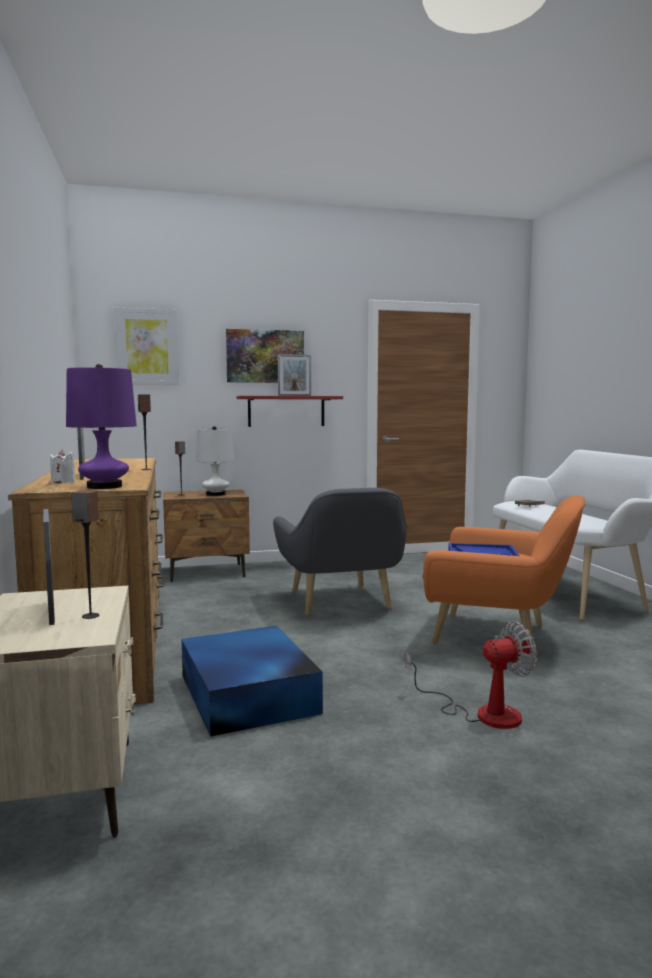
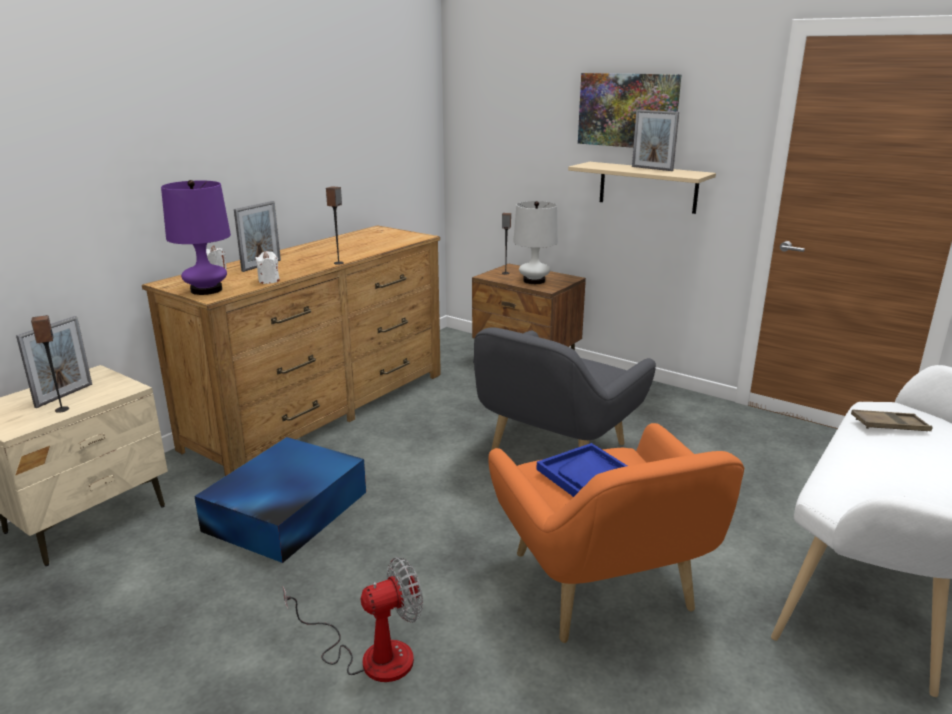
camera: 50 degrees right, 15 degrees up
(135, 478) = (269, 281): none -> white candle
(147, 346) = (502, 95): picture -> none
(286, 411) = (647, 187): red shelf -> beige shelf
(483, 713) = (371, 655): fan -> fan turned 60 degrees counterclockwise

